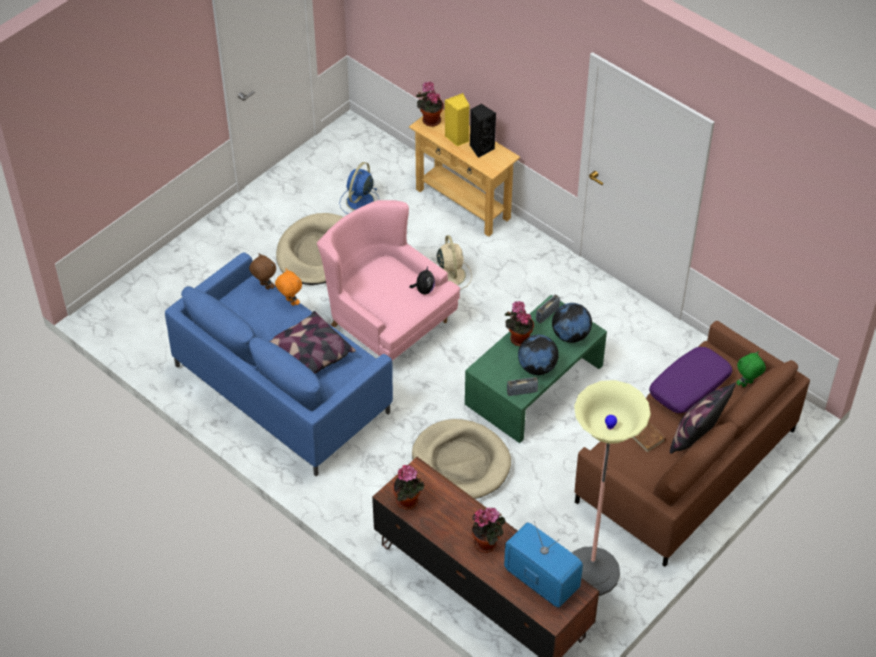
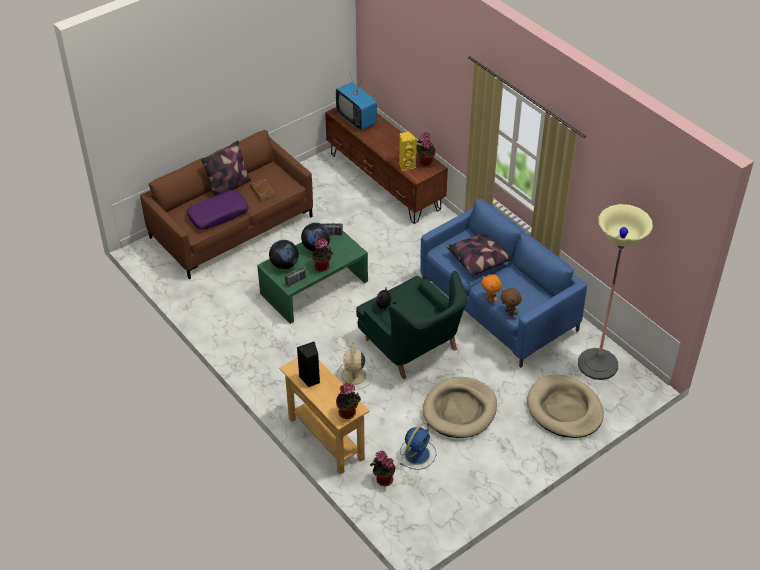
camera: 170 degrees left, 5 degrees down
(387, 321) = (412, 346): pink armchair -> green armchair
(457, 138) = (328, 391): yellow speaker -> yellow speaker (406, 165)
(461, 462) = (379, 247): beige dog bed -> beige dog bed (564, 409)
(487, 543) = (382, 138): potted plant -> potted plant (383, 479)
(591, 572) = (316, 181): floor lamp -> floor lamp (597, 364)
(747, 384) = (179, 211): green plush toy -> none

